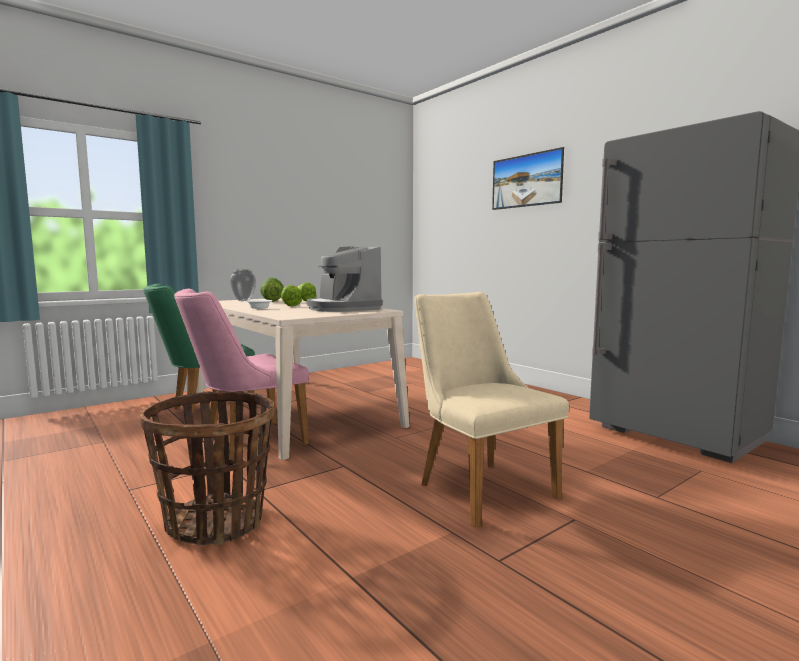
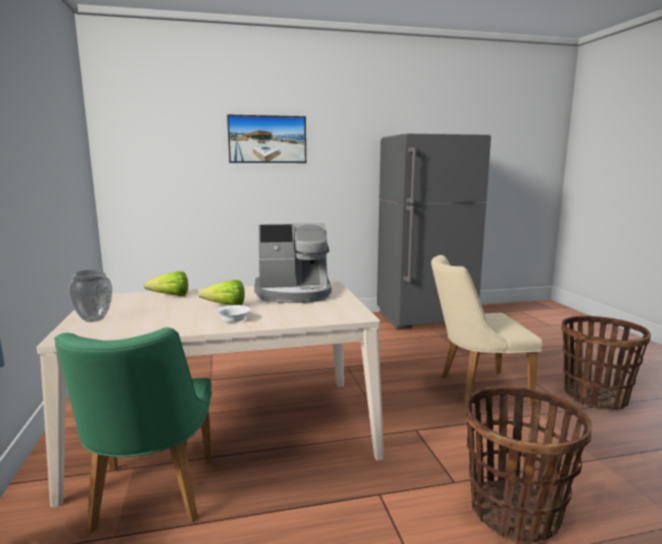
camera: 65 degrees left, 5 degrees up
(245, 442) = (313, 476): pink chair -> none
(272, 301) = (145, 308): lettuce -> none
(580, 585) = (594, 397): none -> basket

